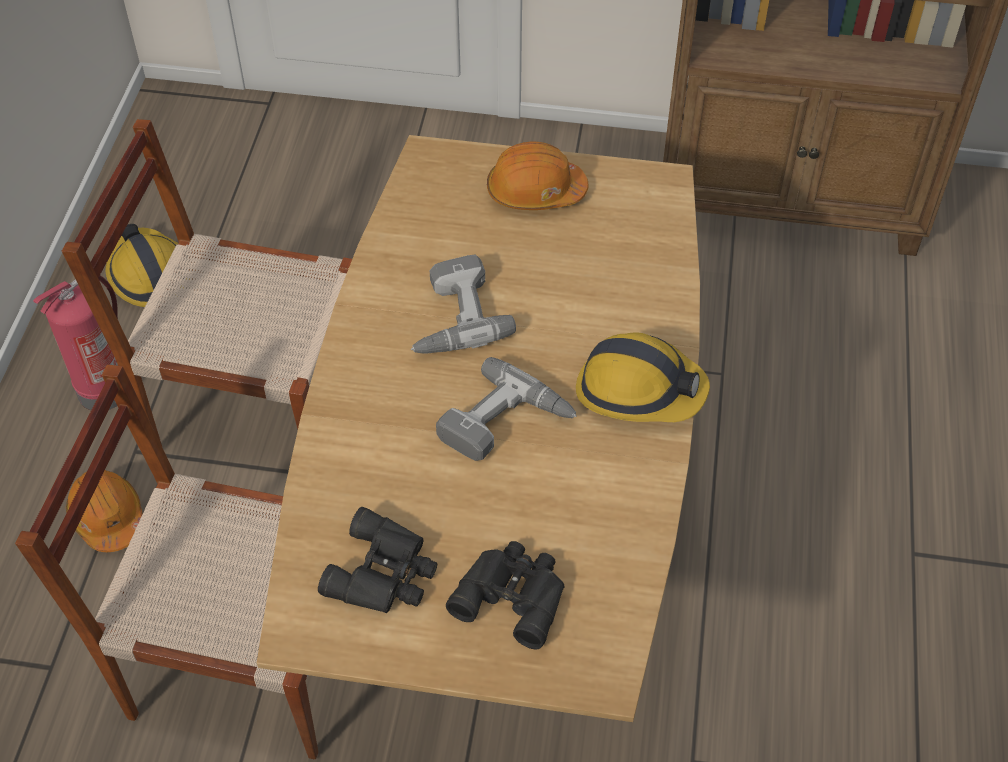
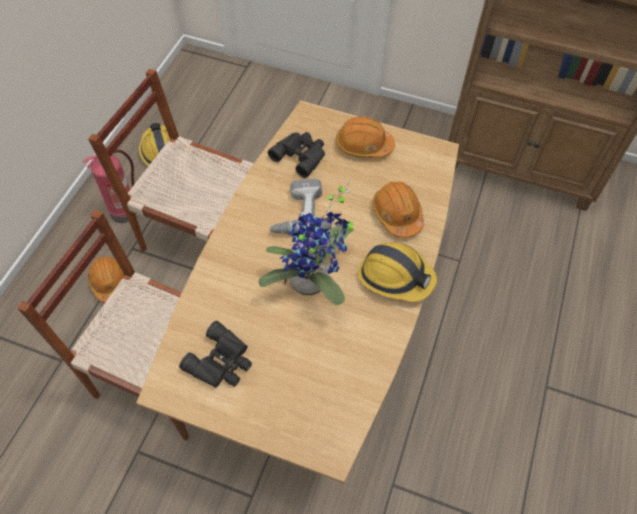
camera: 10 degrees right, 5 degrees up
(506, 425) = (312, 284): power drill -> potted plant
(512, 594) = (291, 389): black binoculars -> black binoculars (301, 155)
(618, 293) = (397, 215): none -> orange hard hat

